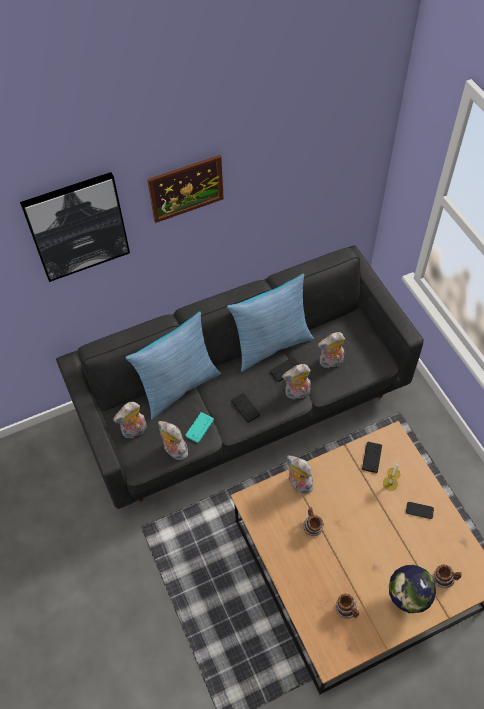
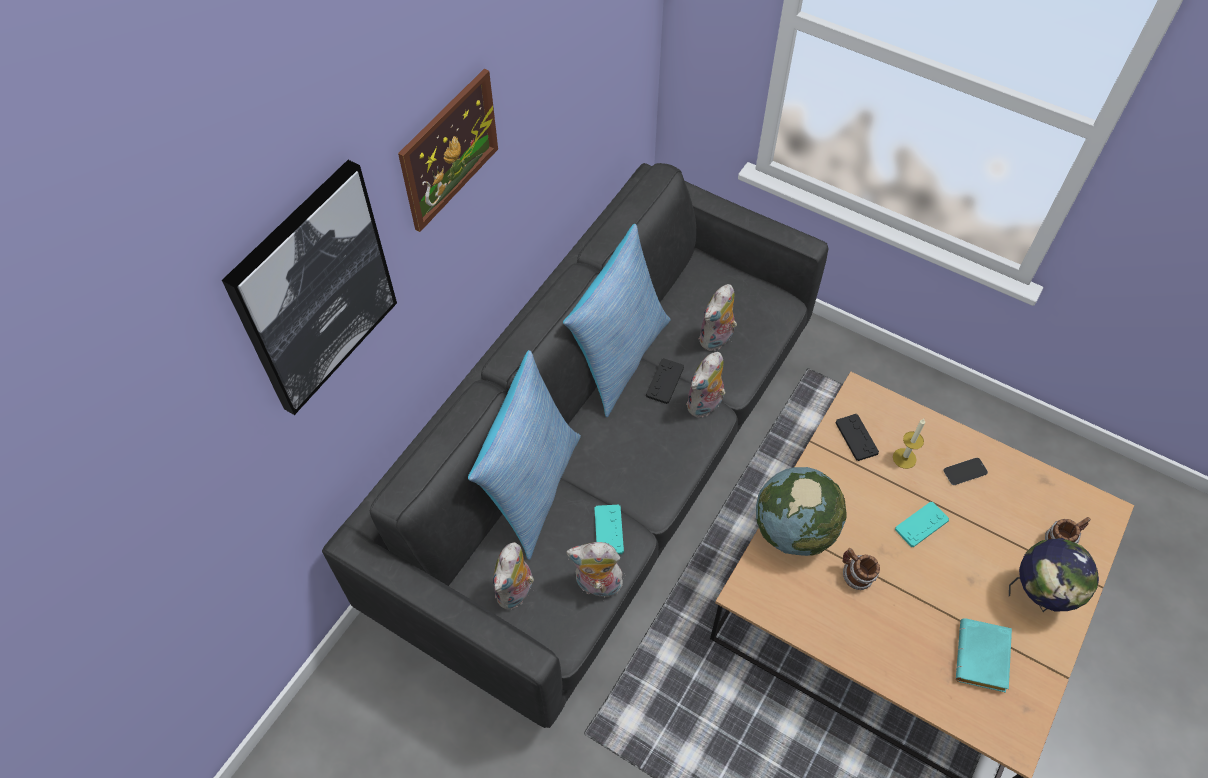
camera: 35 degrees left, 0 degrees up
(245, 408) = (651, 465): black game controller -> none
(298, 484) = (794, 530): plush toy -> globe
(347, 610) = (983, 659): mug -> turquoise book
(370, 523) = (921, 525): none -> turquoise game controller

